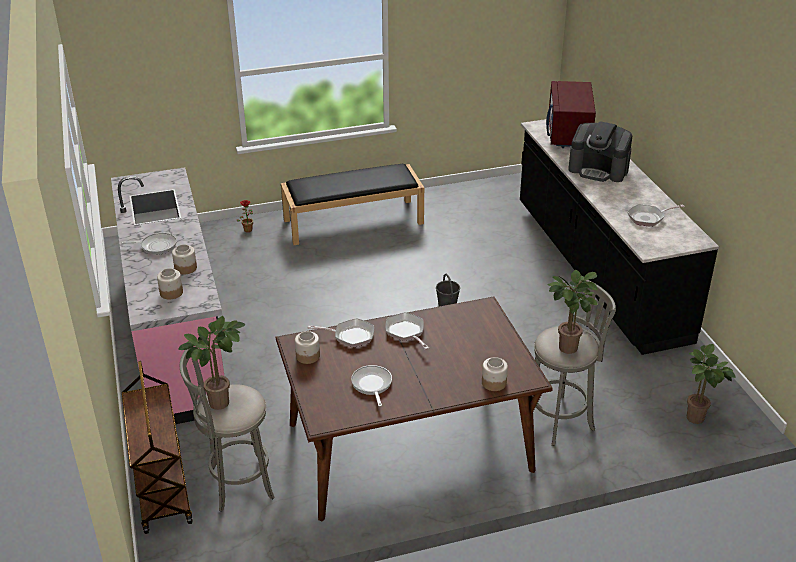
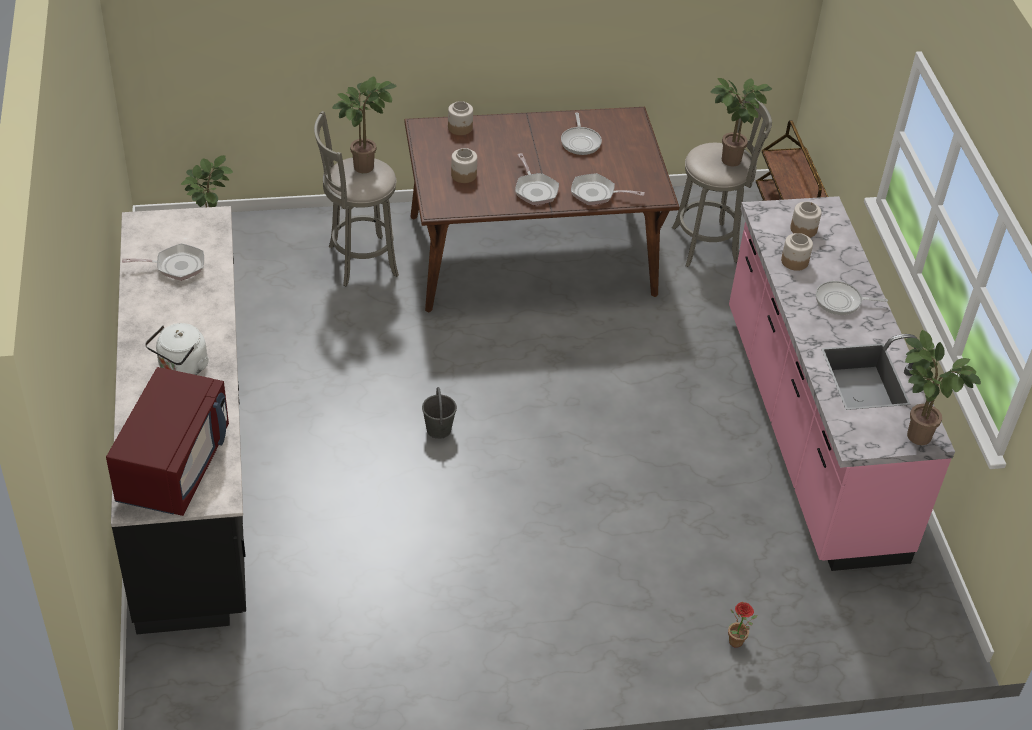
camera: 175 degrees left, 10 degrees up
(134, 181) = (914, 436): none -> potted plant
(308, 356) = (643, 177): jar -> jar (463, 175)
(354, 221) = (548, 637): black bench -> none
(599, 169) = (181, 368): coffee machine -> white kettle

